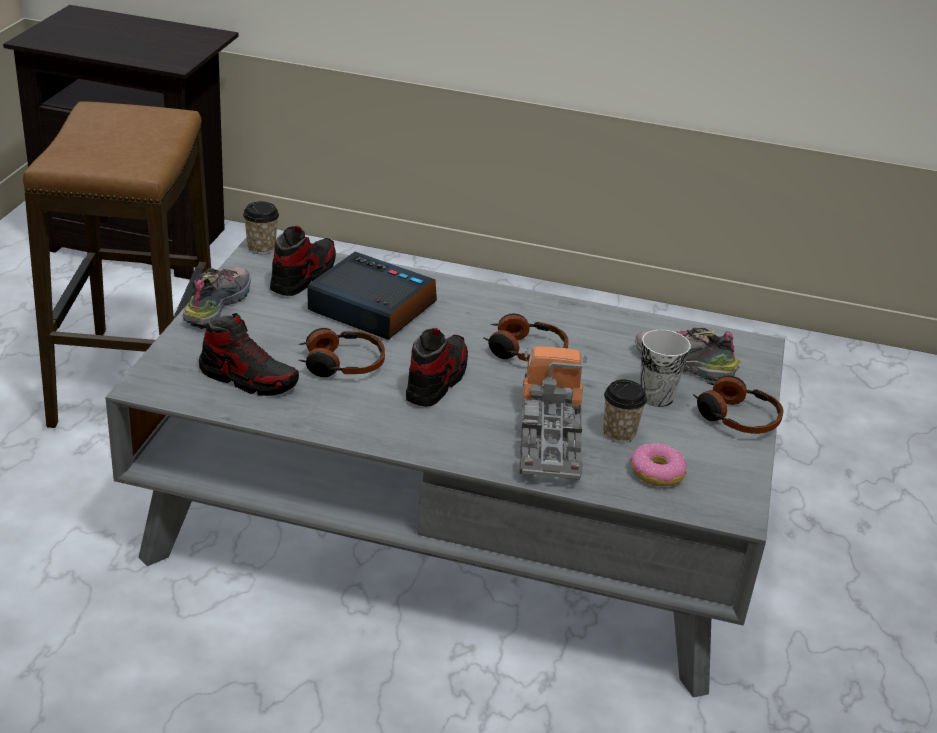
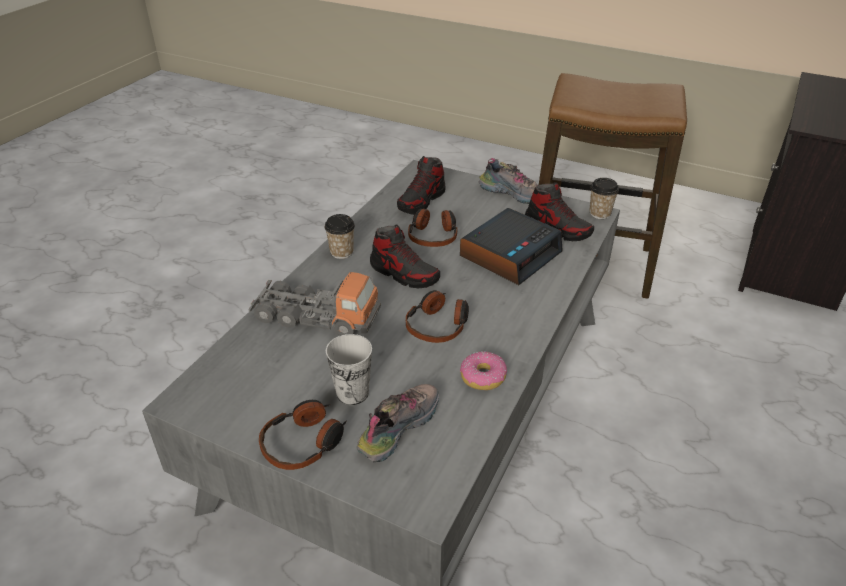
camera: 105 degrees right, 5 degrees up
(619, 433) = (308, 356): cup -> cup (341, 252)
(656, 473) = (250, 366): donut -> donut (483, 376)

